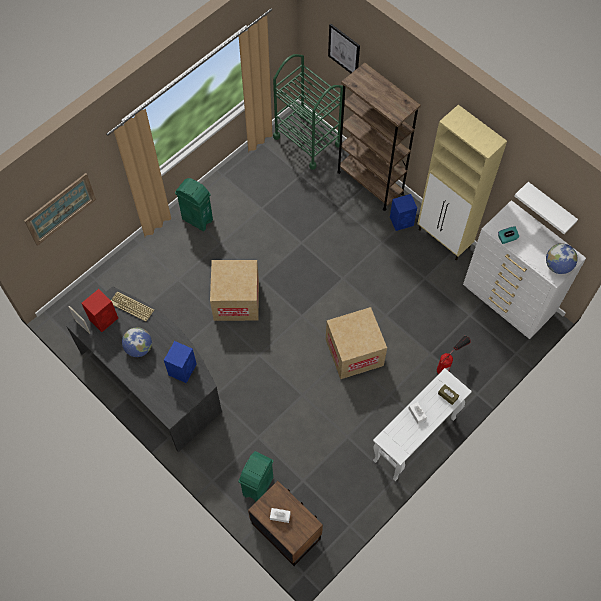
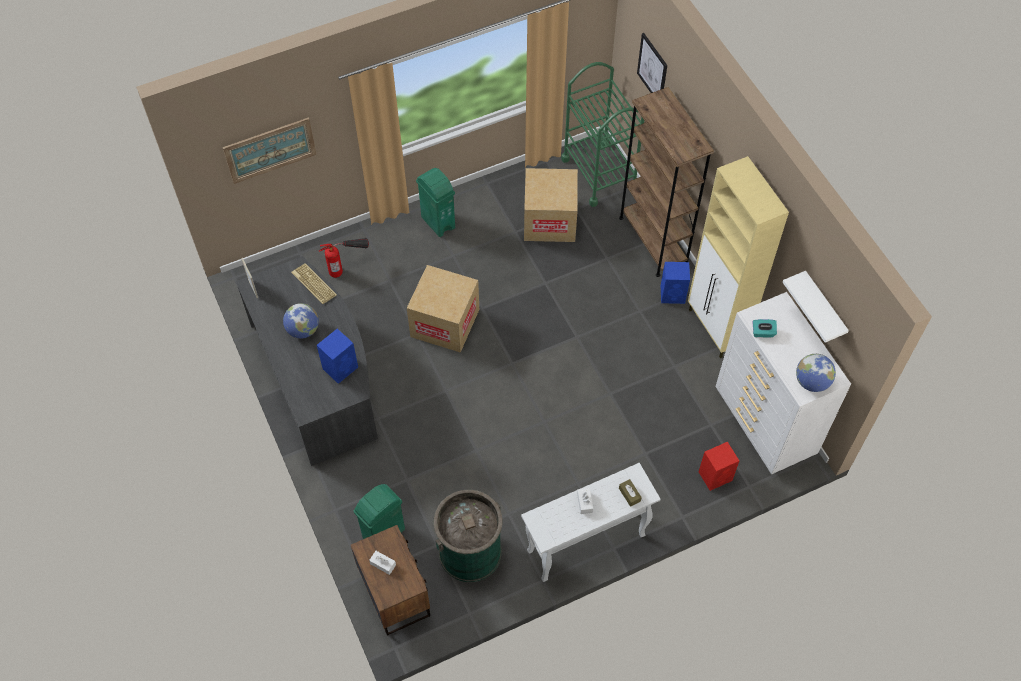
camera: 20 degrees right, 5 degrees down
(104, 318) = (279, 287): red speaker -> red speaker (716, 476)
(330, 477) = (470, 552): none -> green trash can
(354, 352) = (555, 422): cardboard box -> cardboard box (549, 220)
(449, 363) = (664, 471): fire extinguisher -> fire extinguisher (348, 267)

